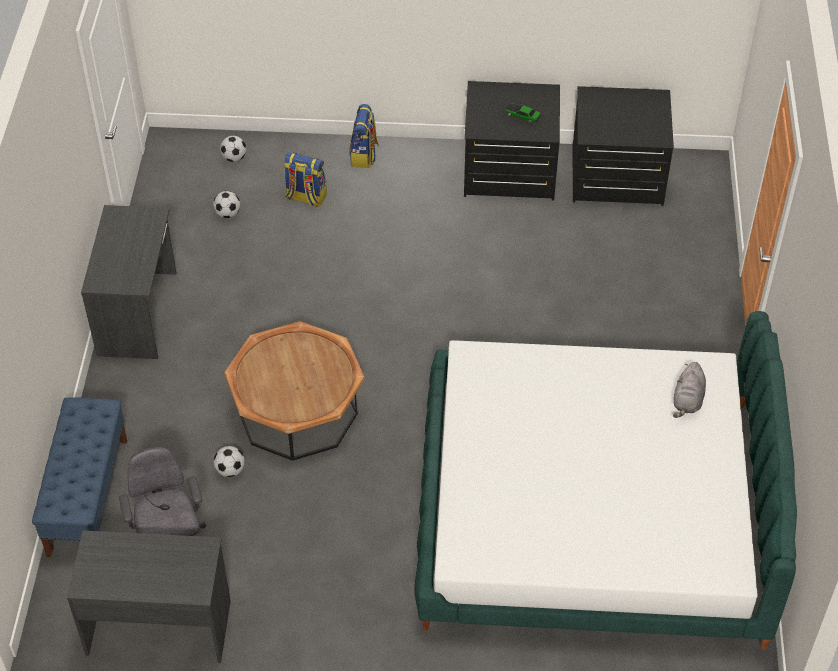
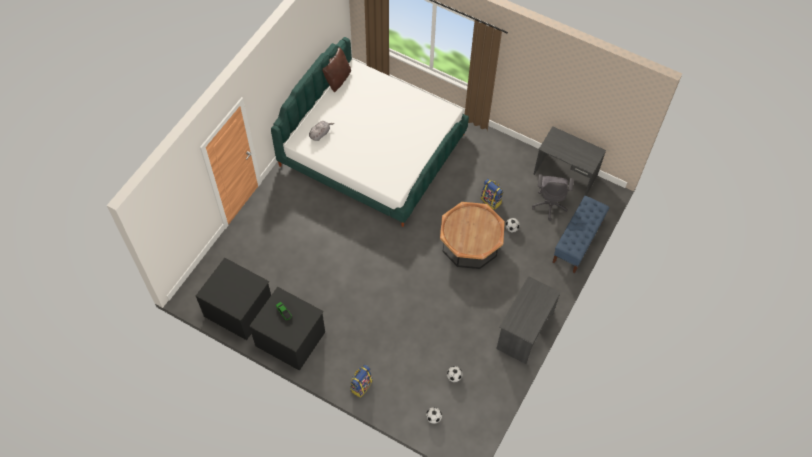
camera: 155 degrees left, 10 degrees up
(305, 198) = (407, 369): backpack -> backpack (491, 201)
(746, 529) = (337, 79): none -> brown pillow

